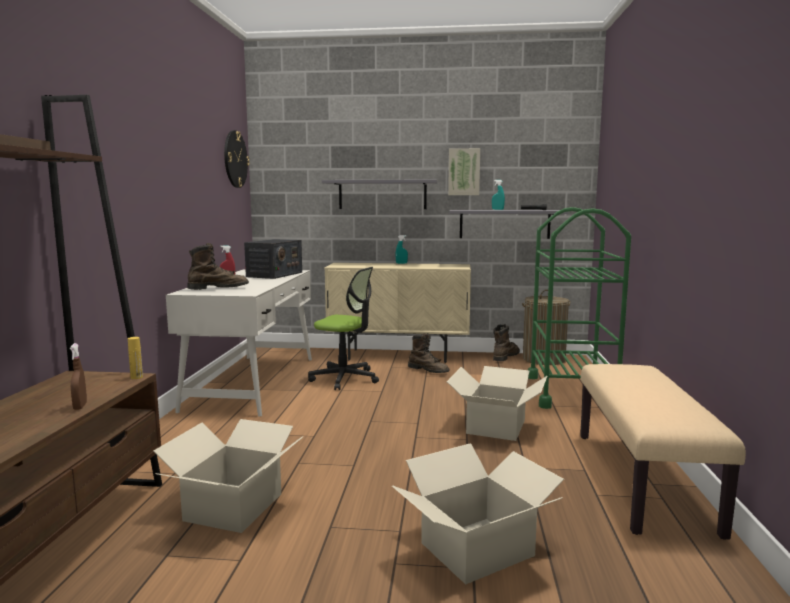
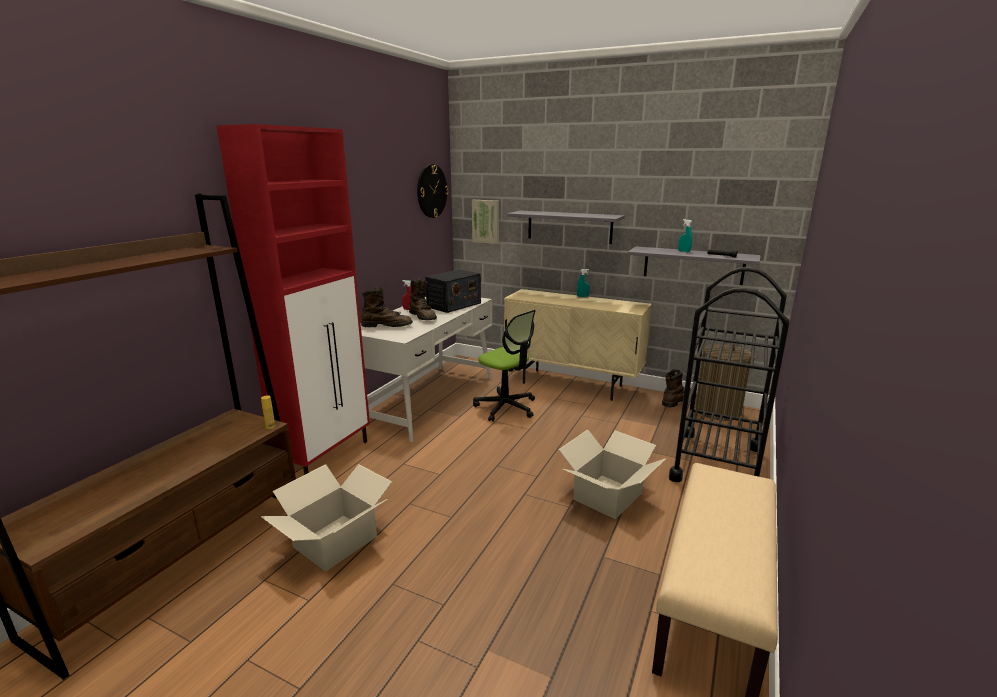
camera: 20 degrees right, 10 degrees up
(80, 406) = (208, 459): brown spray bottle -> none
(164, 441) = (327, 456): none -> red cabinet
(428, 370) = (589, 408): brown boot -> brown boot (423, 317)
(464, 172) = (653, 207): picture -> picture (486, 221)
(476, 548) = (493, 645): cardboard box -> none
(571, 392) = (717, 463): green cart -> black cart

